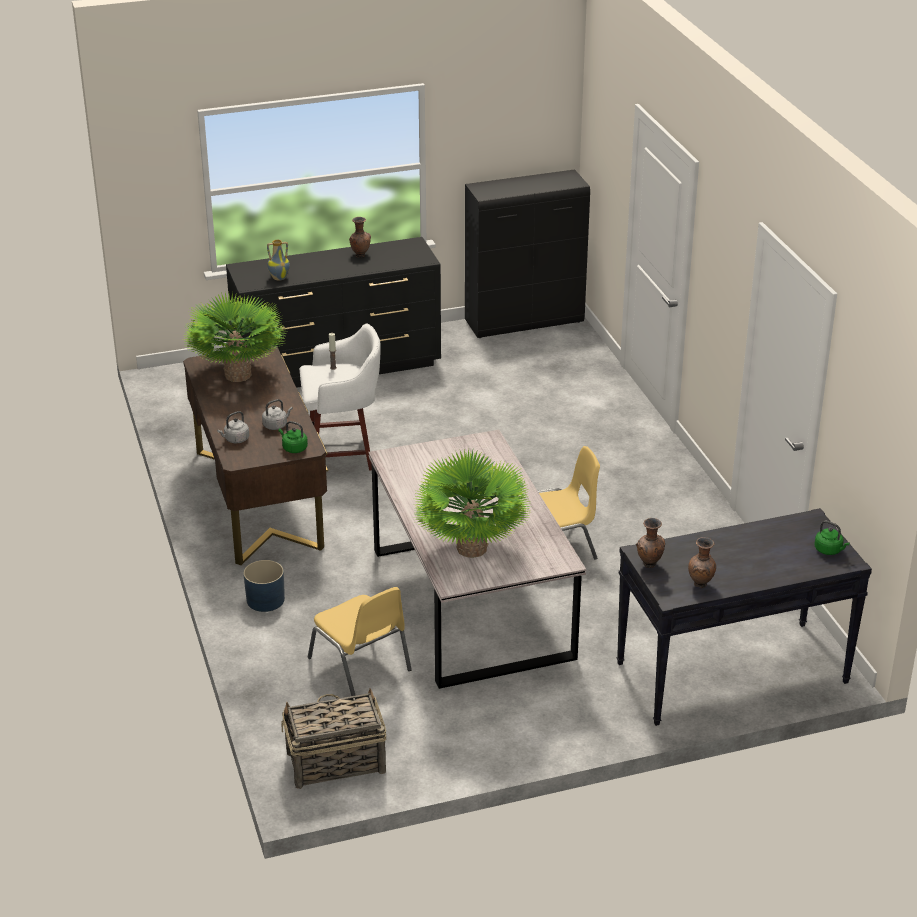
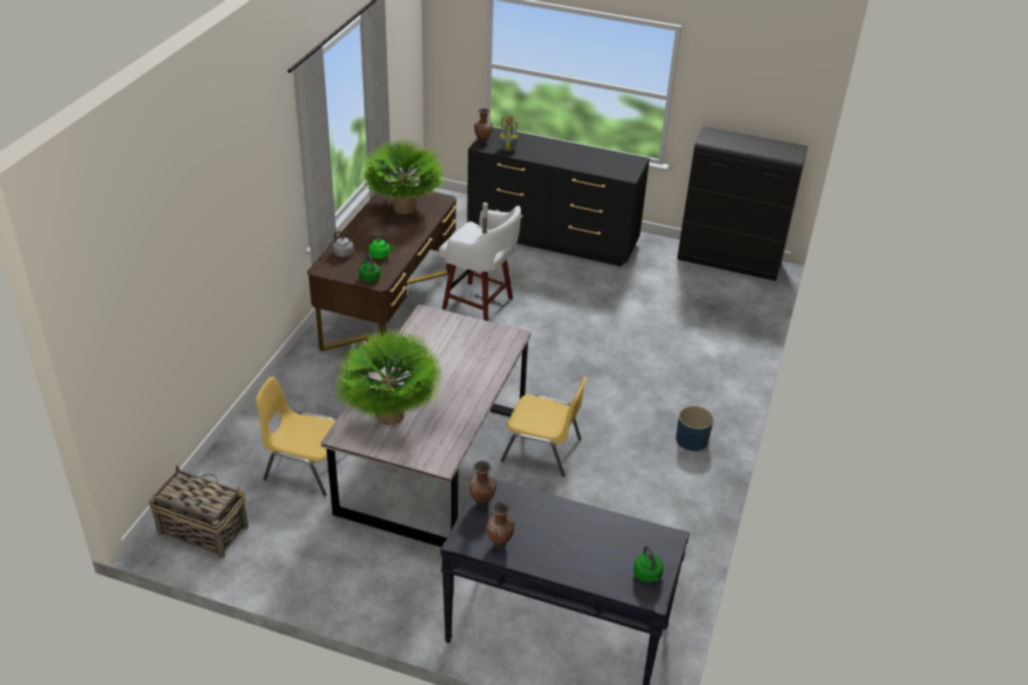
camera: 35 degrees right, 5 degrees up
(266, 600) = (305, 384): blue planter -> blue planter (692, 440)
(276, 425) = (380, 255): grey kettle -> green kettle
(360, 255) = (585, 154): brown vase -> brown vase (483, 141)
(361, 665) = (305, 466): yellow chair -> yellow chair turned 105 degrees clockwise

